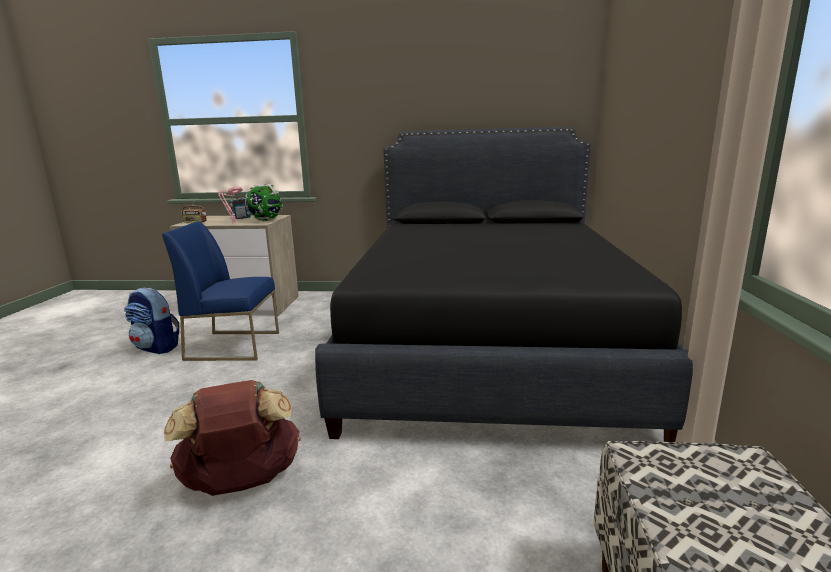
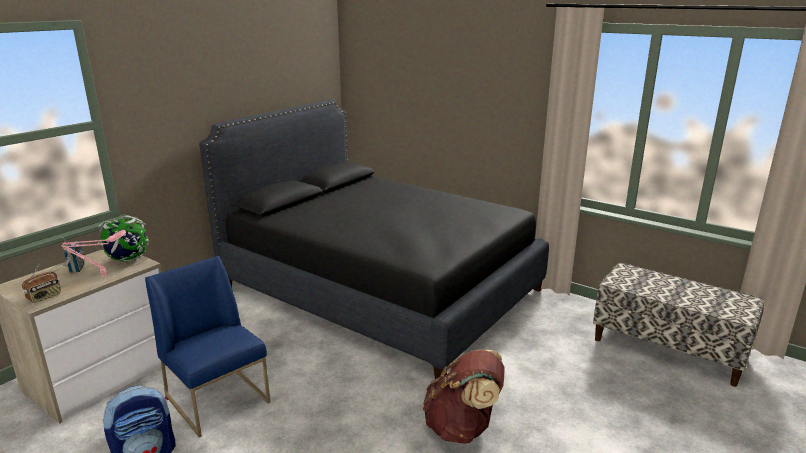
camera: 60 degrees left, 5 degrees up
(234, 345) = (218, 399): blue chair -> blue chair turned 105 degrees clockwise

